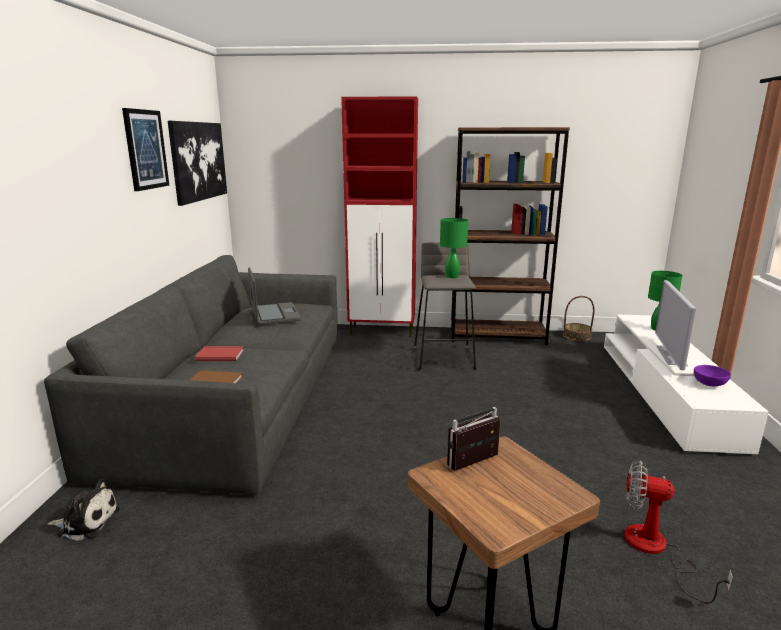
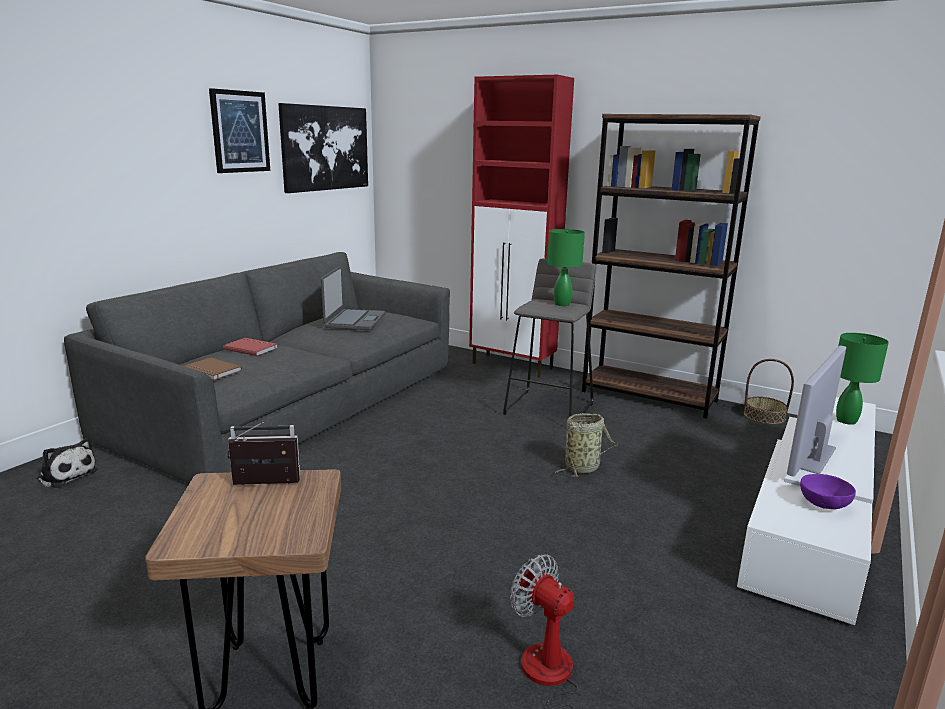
camera: 25 degrees right, 0 degrees up
(514, 397) = (583, 467): none -> basket

